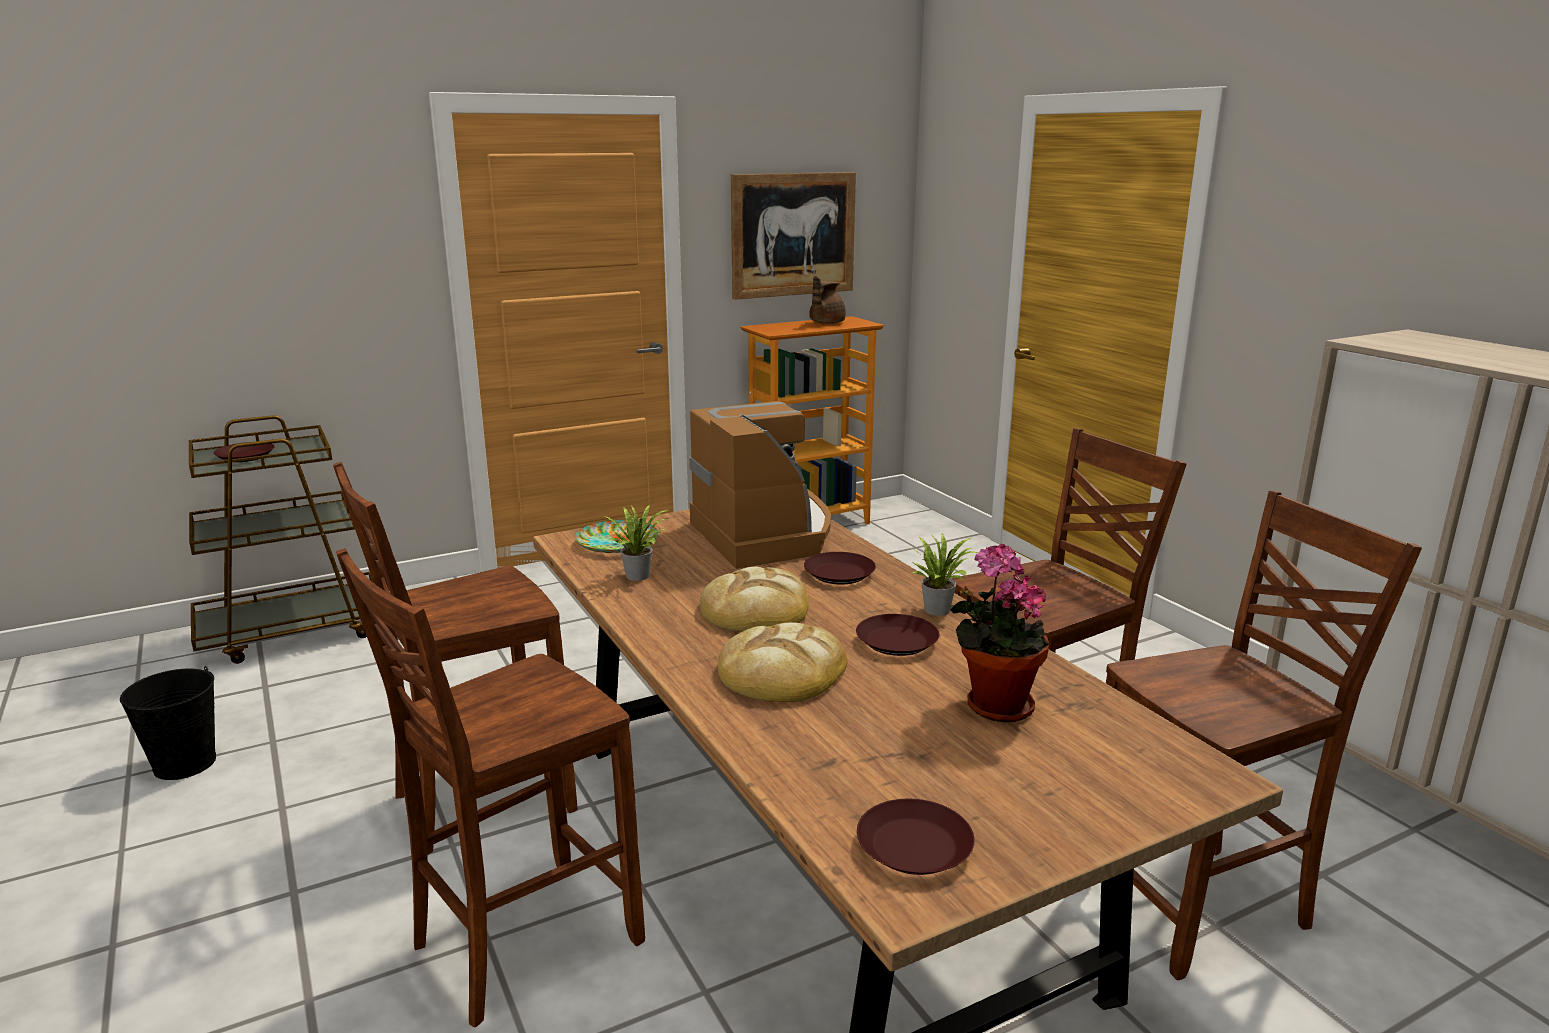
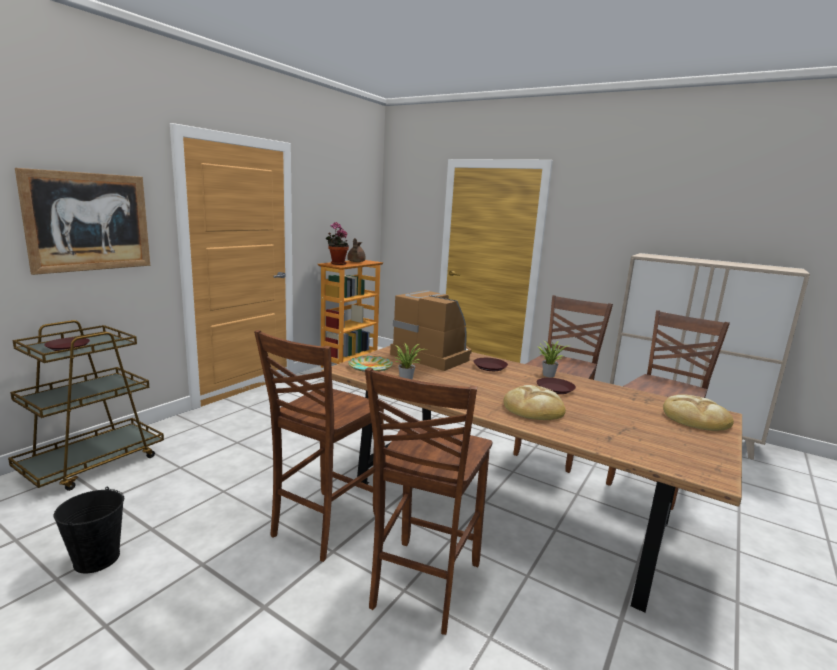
camera: 30 degrees left, 5 degrees down
(756, 609) = (481, 385): bread -> bread (695, 417)
(793, 235) = (337, 218): picture -> picture (89, 222)
(913, 847) = (686, 459): brown plate -> none
(993, 706) = (624, 405): potted plant -> potted plant (337, 264)

